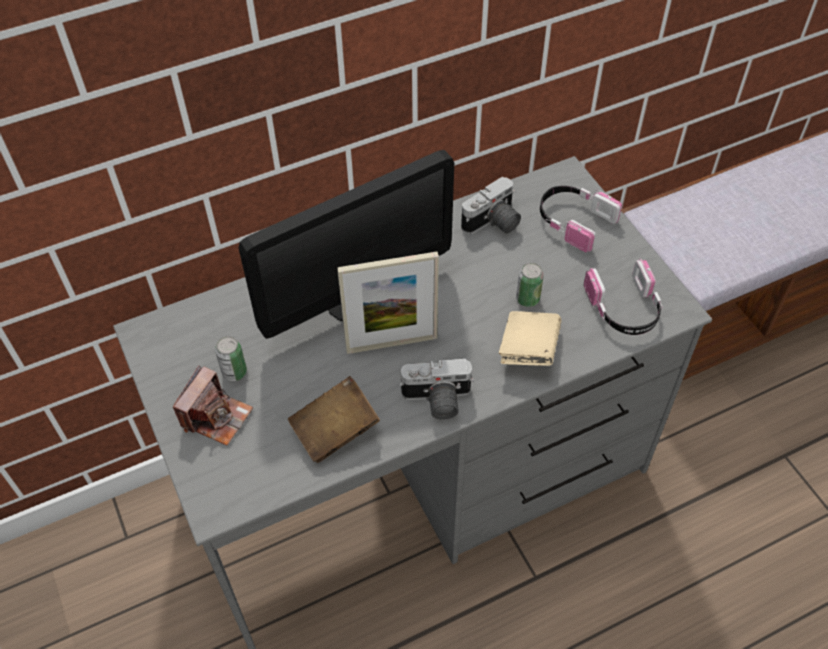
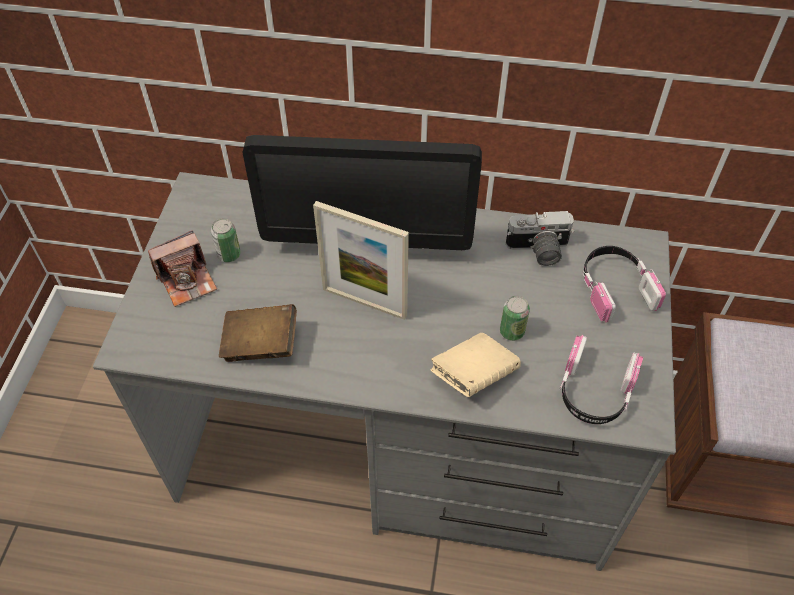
camera: 35 degrees right, 0 degrees up
(436, 401) = (359, 370): camera -> none

